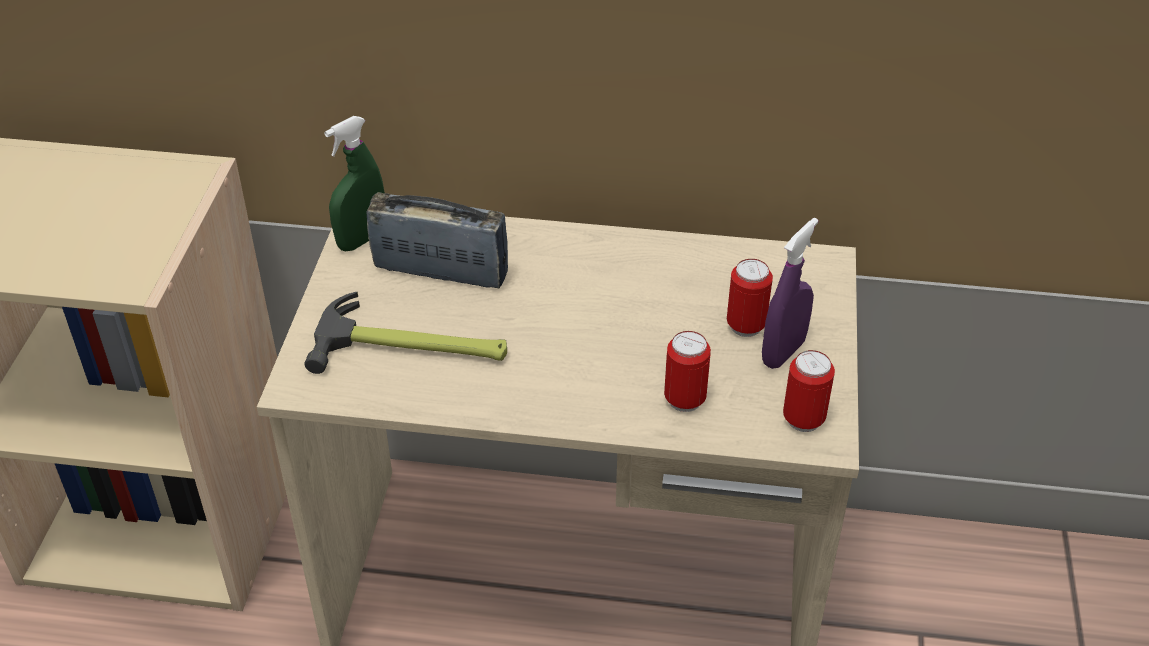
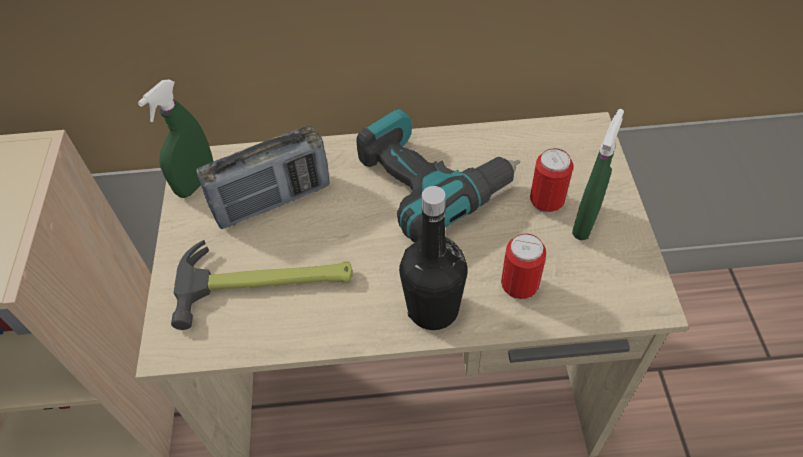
camera: 10 degrees left, 10 degrees up
(441, 271) = (273, 200): radio -> radio turned 150 degrees clockwise
(583, 403) = (433, 309): none -> black bottle
(622, 283) = (431, 182): none -> power drill
(783, 352) = (585, 222): purple spray bottle -> green spray bottle
(803, 419) = (625, 285): can -> none

